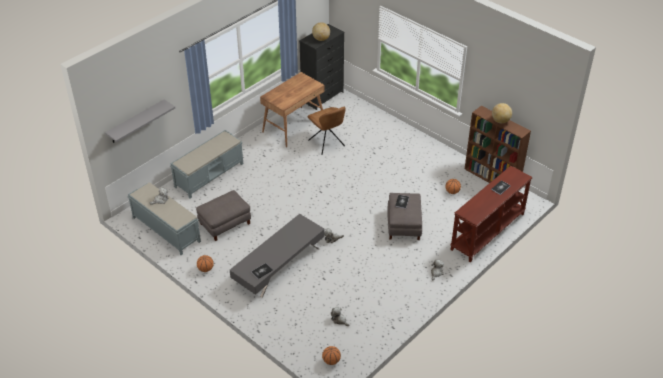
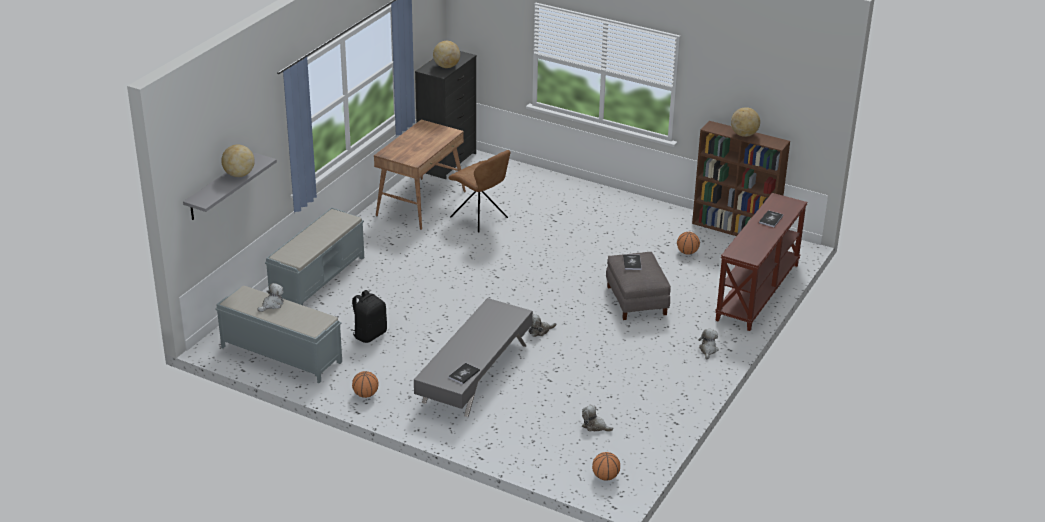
camera: 15 degrees left, 10 degrees down
(147, 116) = (239, 175): none -> globe
(225, 223) = (369, 334): grey ottoman -> black backpack

